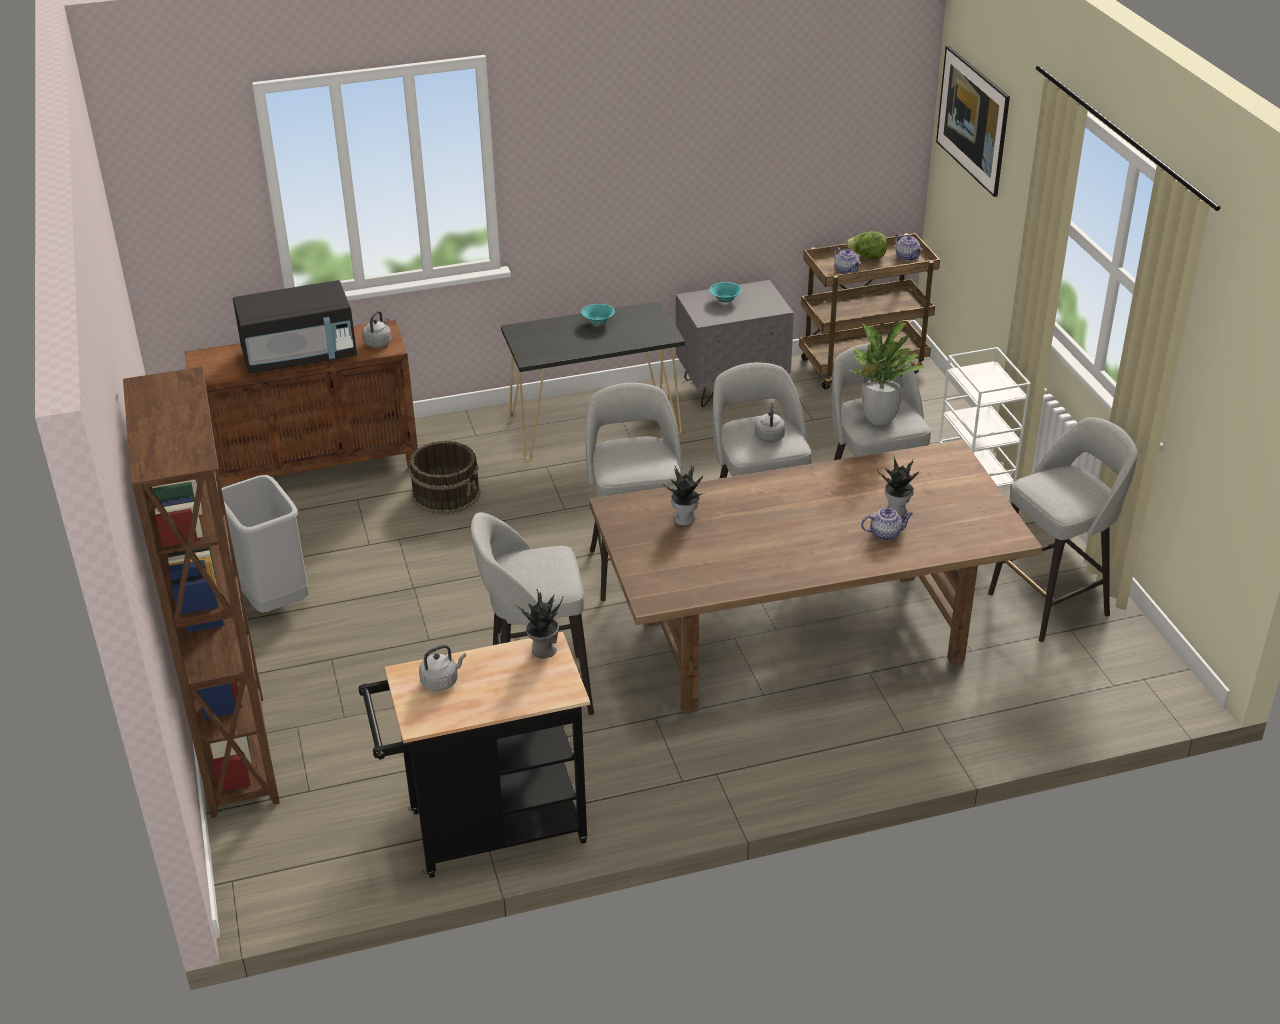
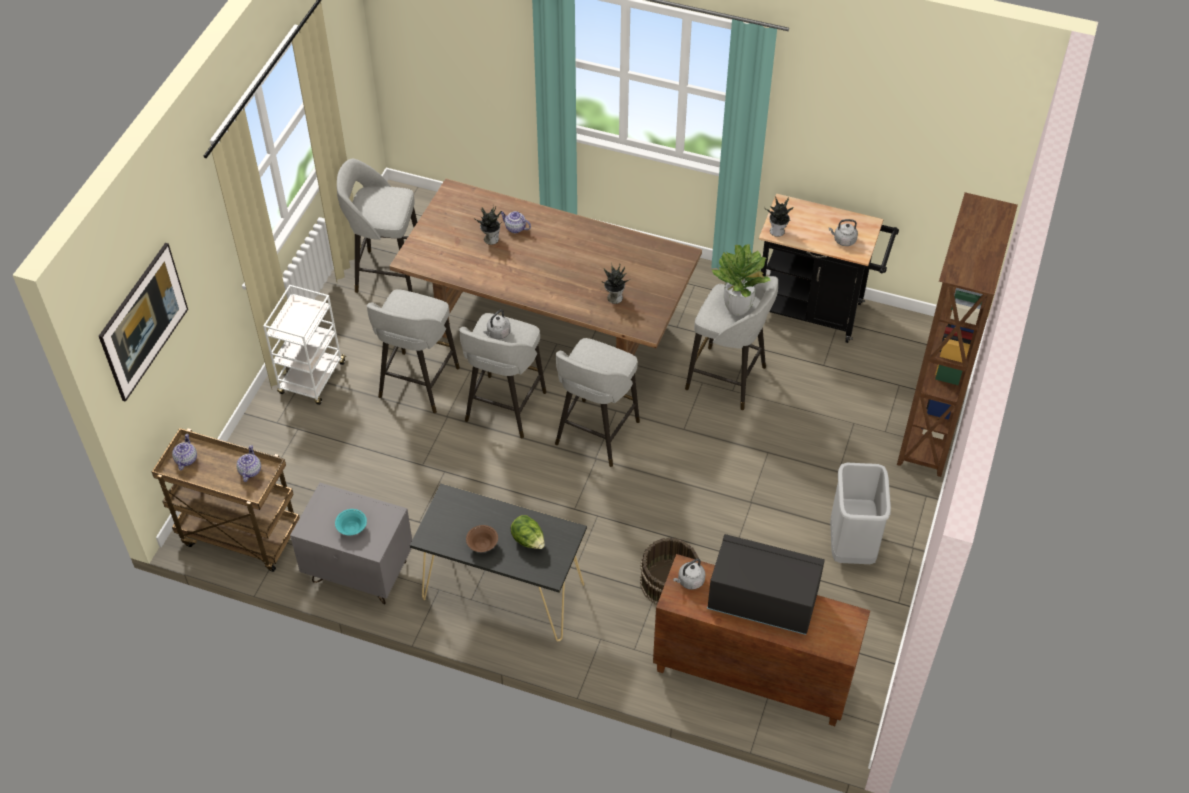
camera: 145 degrees left, 15 degrees up
(598, 323) = (482, 545): turquoise bowl -> brown bowl
(867, 257) = (214, 478): lettuce -> lettuce (528, 540)
(879, 418) = (415, 309): potted plant -> potted plant (738, 308)

